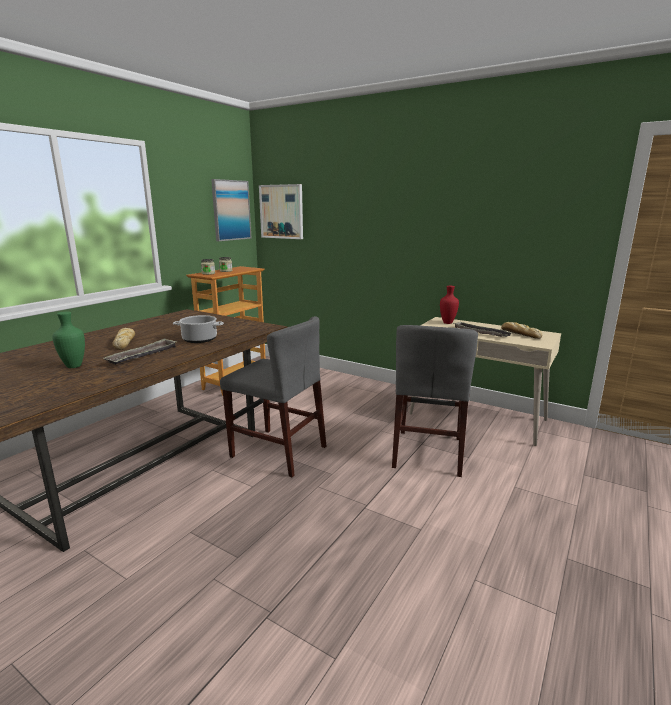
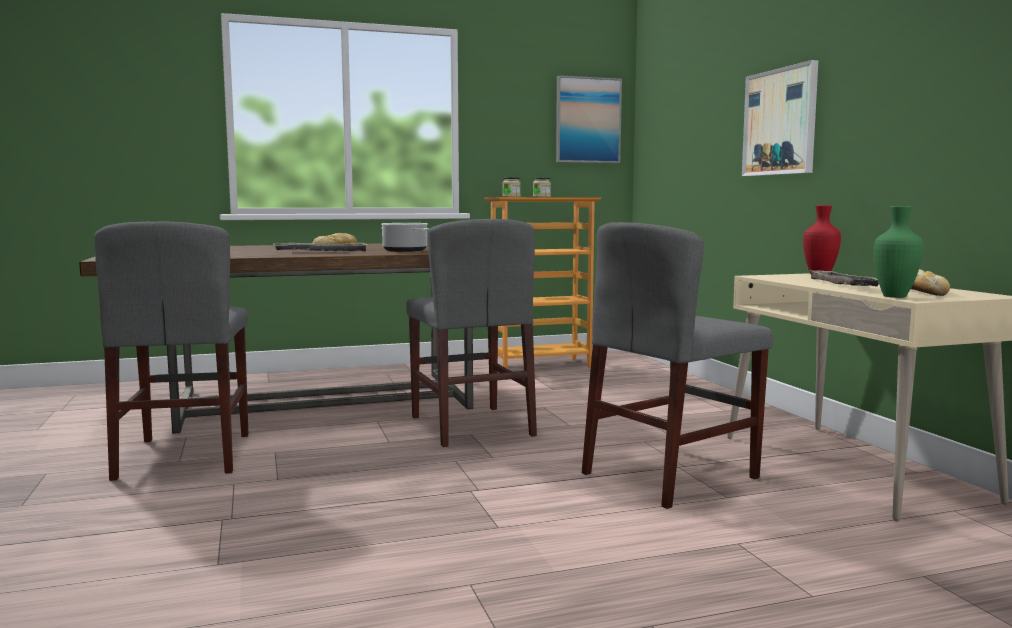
camera: 40 degrees right, 10 degrees down
(73, 366) = (252, 251): green vase -> green vase (892, 296)
(121, 570) = (185, 455): none -> grey chair
(281, 211) = (659, 119): picture -> picture (780, 122)

